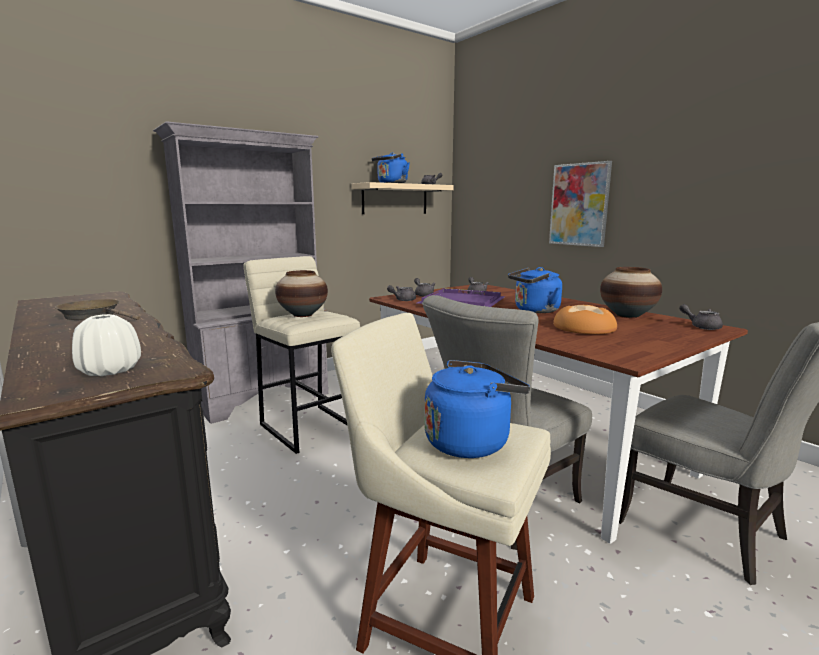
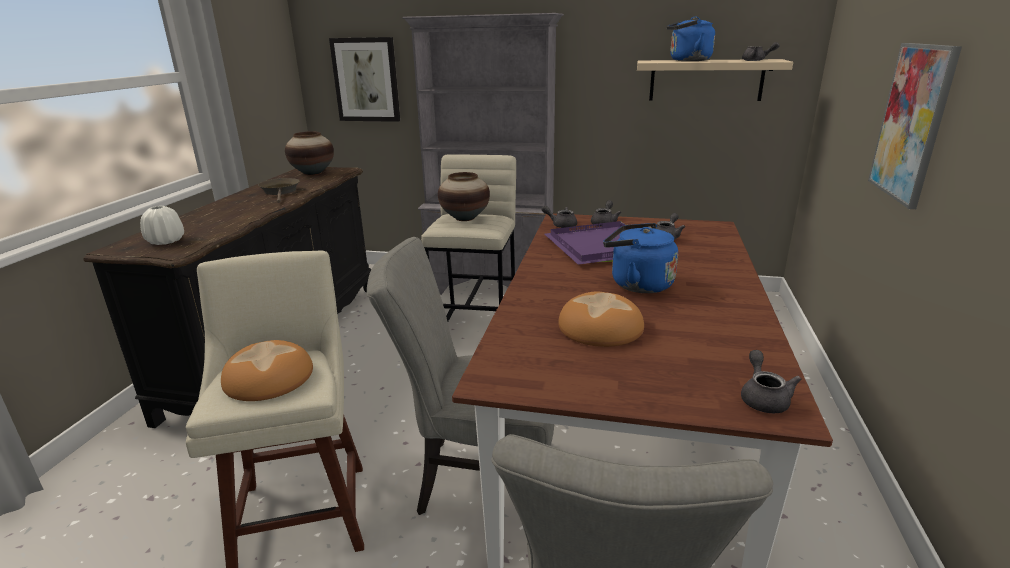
camera: 50 degrees right, 10 degrees up
(72, 194) = (366, 80): none -> picture
(470, 441) = (268, 378): blue kettle -> bread
(627, 315) = (727, 336): vase -> vase (313, 173)

